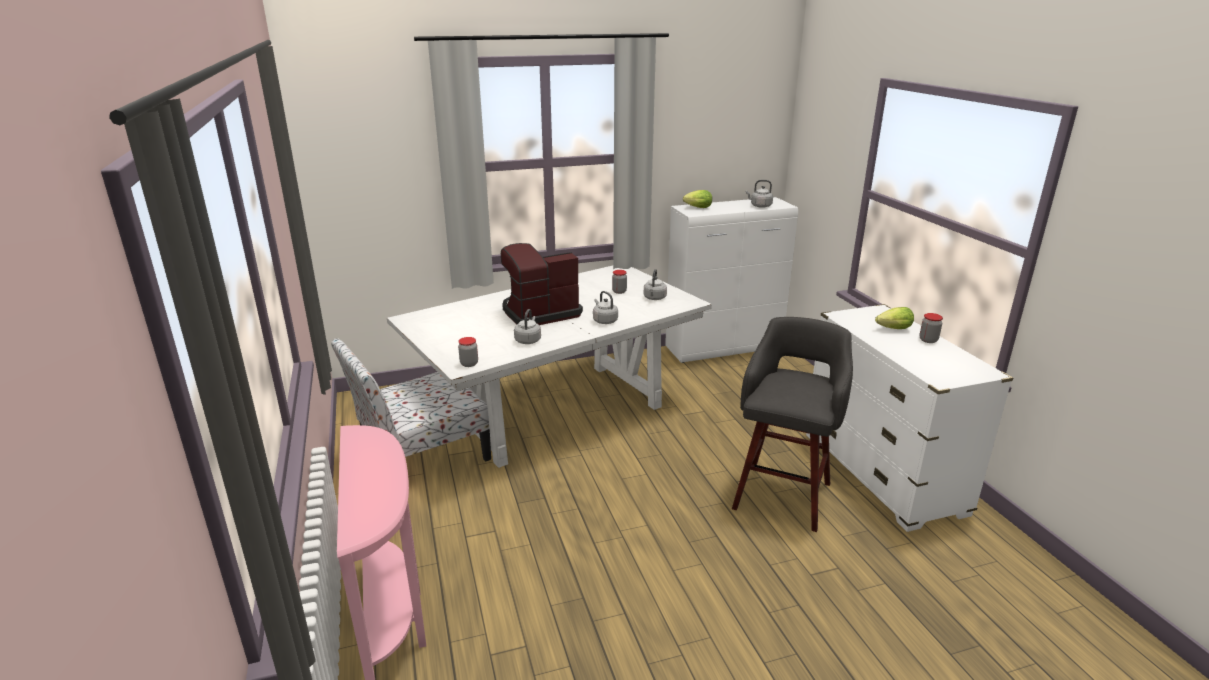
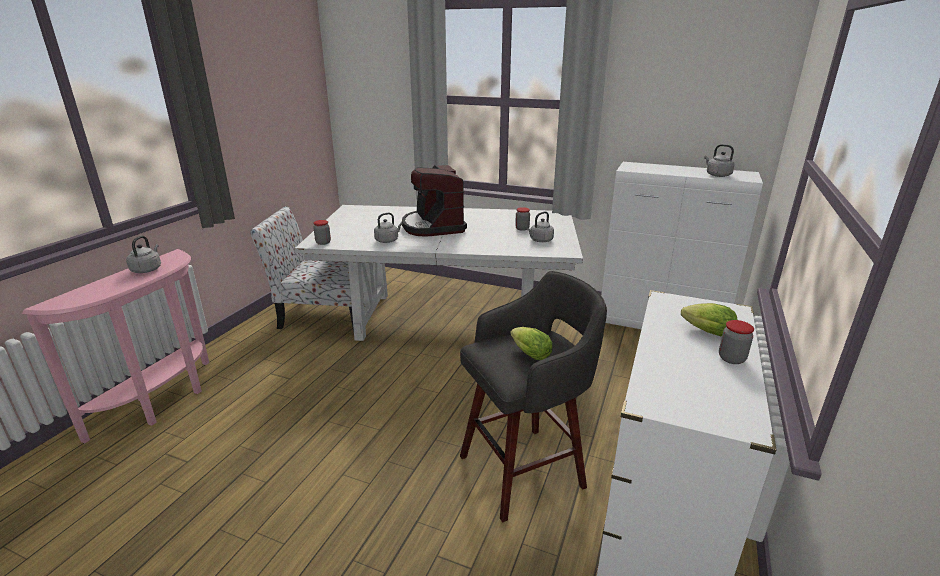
camera: 40 degrees right, 0 degrees up
(539, 313) = (433, 226): coffee machine -> coffee machine turned 120 degrees counterclockwise
(604, 320) = (466, 244): grey kettle -> grey kettle (147, 269)
(696, 208) = (643, 166): lettuce -> lettuce (528, 353)

